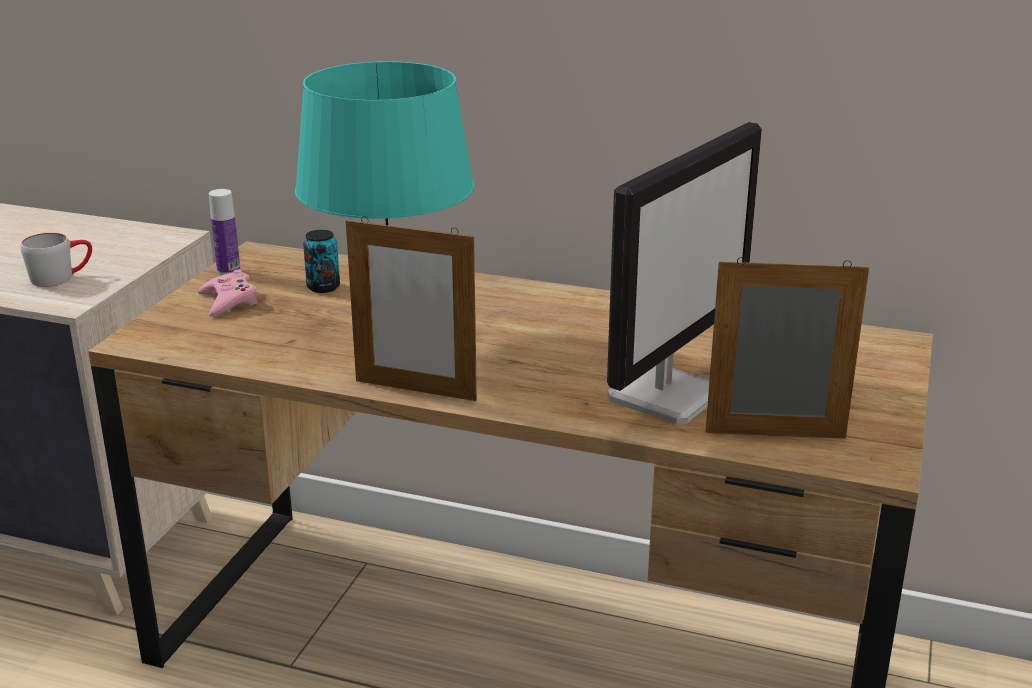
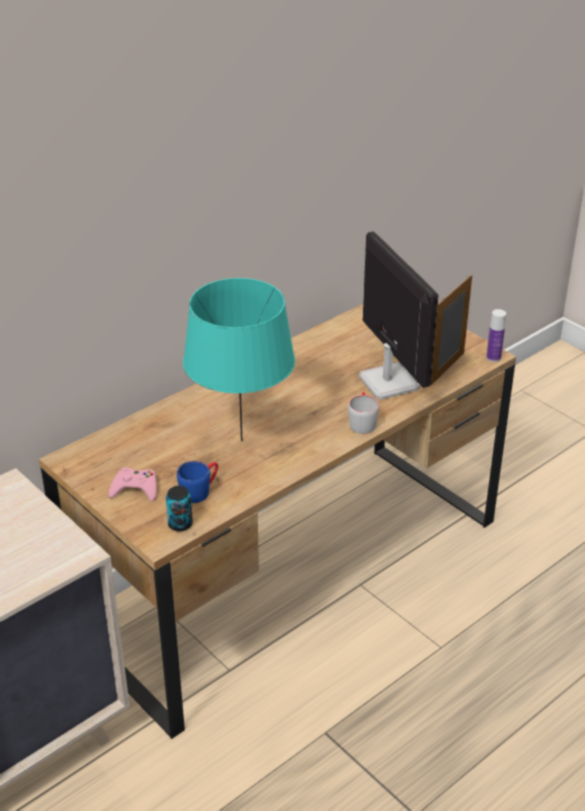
camera: 60 degrees left, 10 degrees up
(61, 277) = (31, 550): grey mug -> grey mug (362, 421)
(228, 270) = (85, 477): bottle -> bottle (493, 357)
(257, 337) = (200, 490): none -> blue mug
(323, 287) = (152, 447): can -> can (180, 524)
(415, 390) = (318, 453): picture frame -> none

